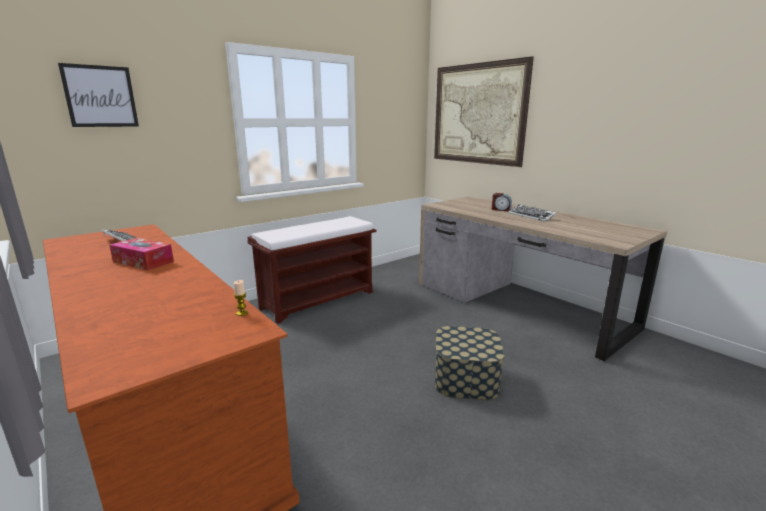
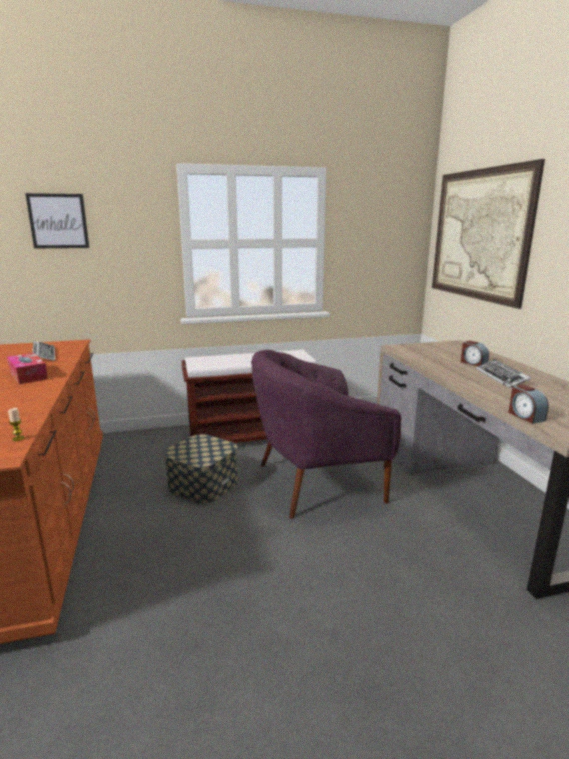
camera: 25 degrees right, 0 degrees up
(404, 322) = (318, 481): none -> purple armchair
(466, 379) = (328, 565): storage box -> storage box (203, 484)
(579, 236) = (525, 416): none -> alarm clock

